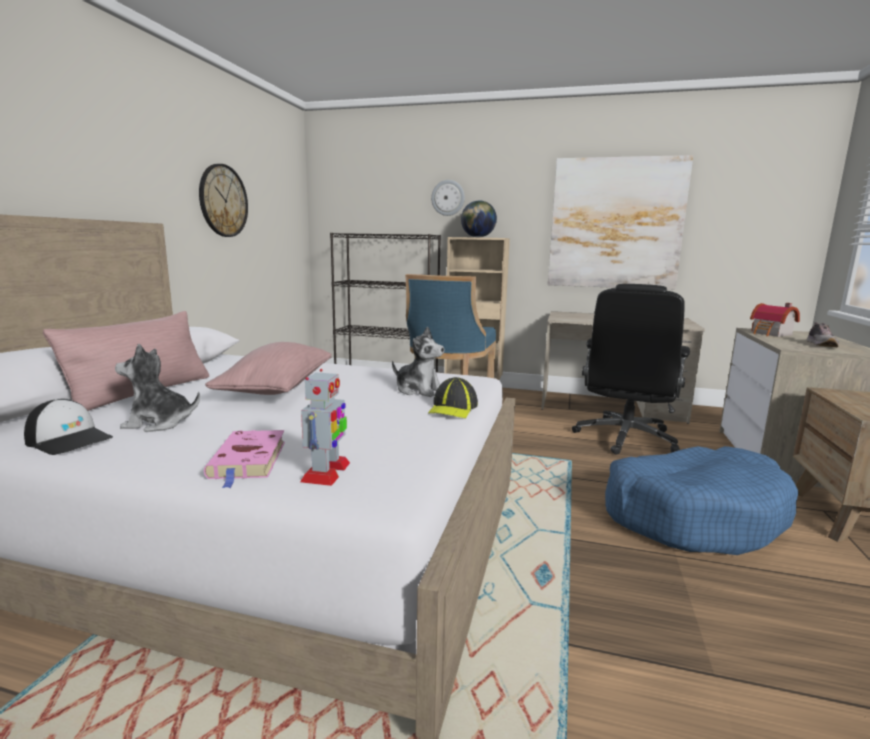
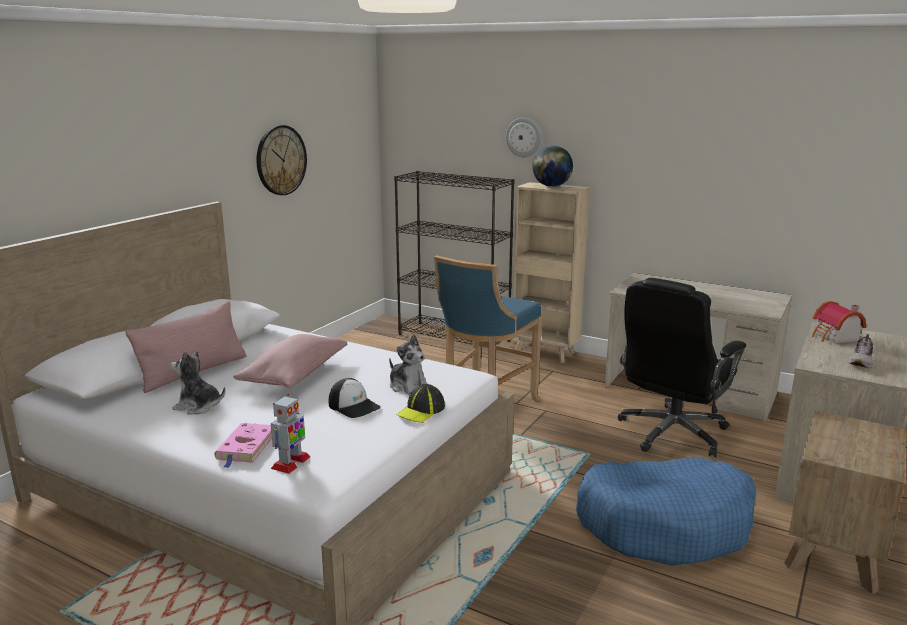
camera: 15 degrees right, 5 degrees up
(70, 440) = (141, 417): cap -> cap (354, 406)
(615, 224) = (709, 178): picture -> none

